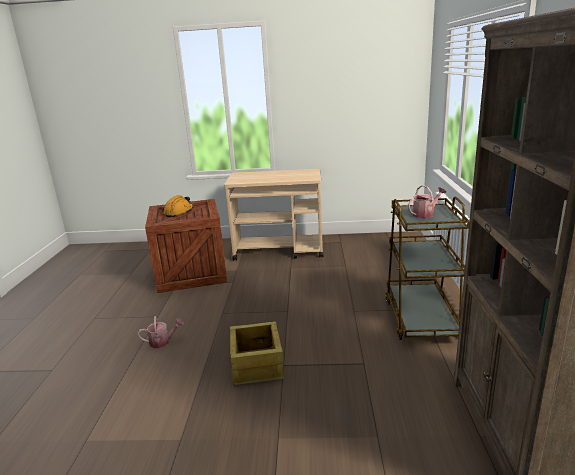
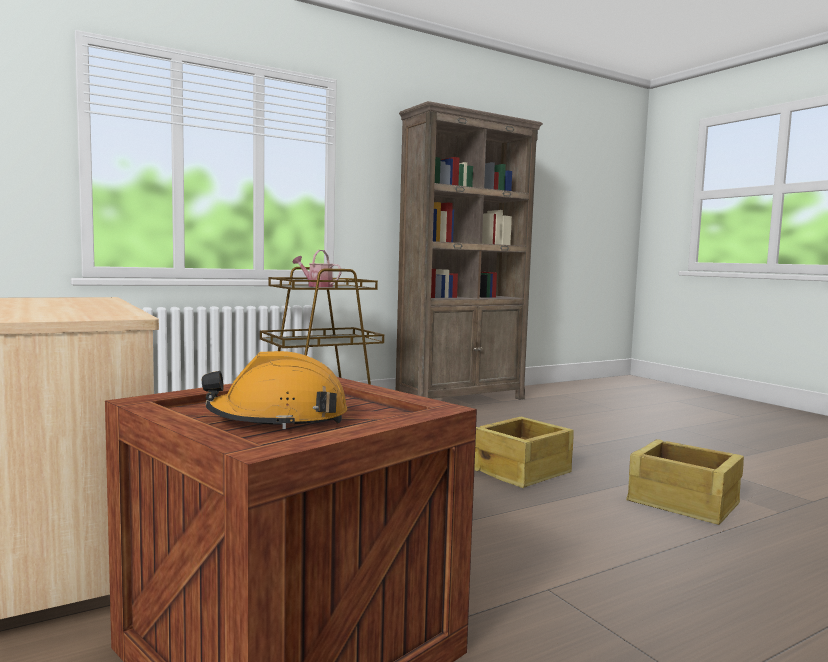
camera: 125 degrees left, 15 degrees down
(147, 404) = (684, 503): none -> crate
(163, 342) = (594, 544): watering can -> none

